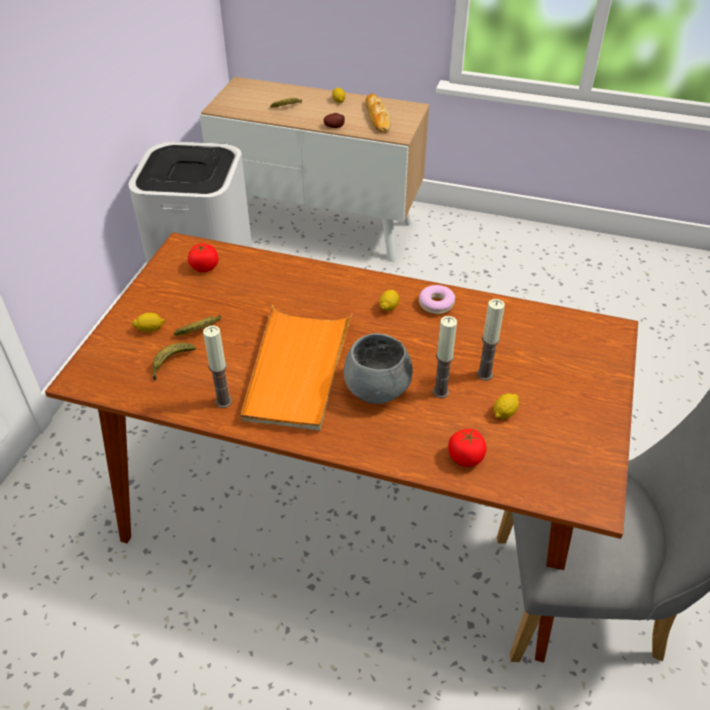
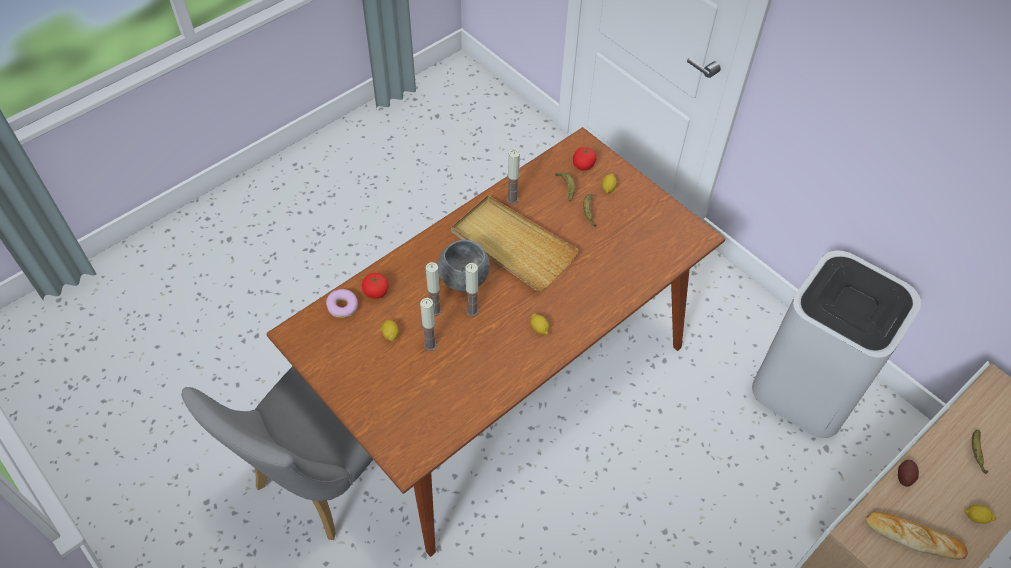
camera: 120 degrees right, 10 degrees up
(205, 267) = (662, 240): tomato -> tomato (583, 165)
(297, 370) = (512, 245): orange tray -> beige tray
(413, 362) = (472, 311): none -> candle
(436, 304) = (521, 361): donut -> donut (342, 306)

